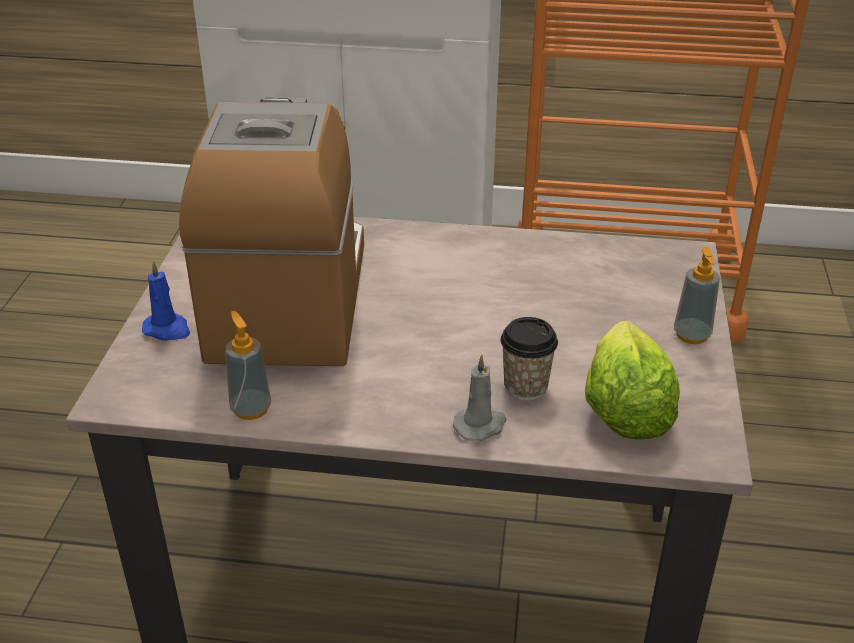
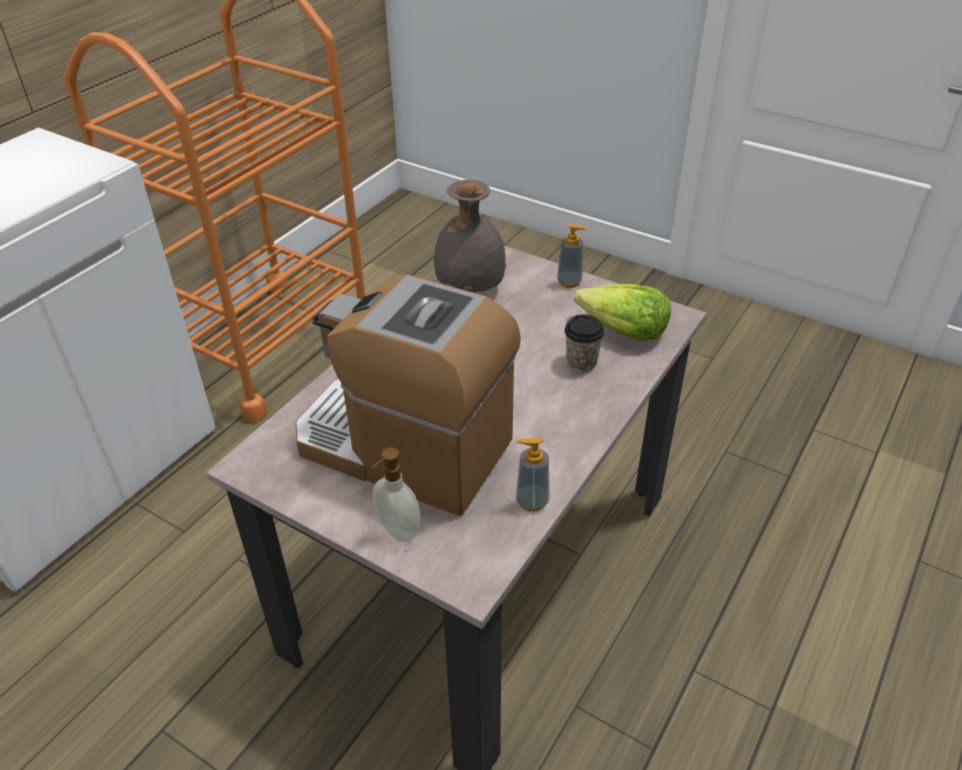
camera: 65 degrees left, 5 degrees up
(167, 329) = (397, 530): blue candle -> soap dispenser
(480, 425) = (609, 394): grey candle -> none
(601, 262) = (469, 287): none -> grey vase

